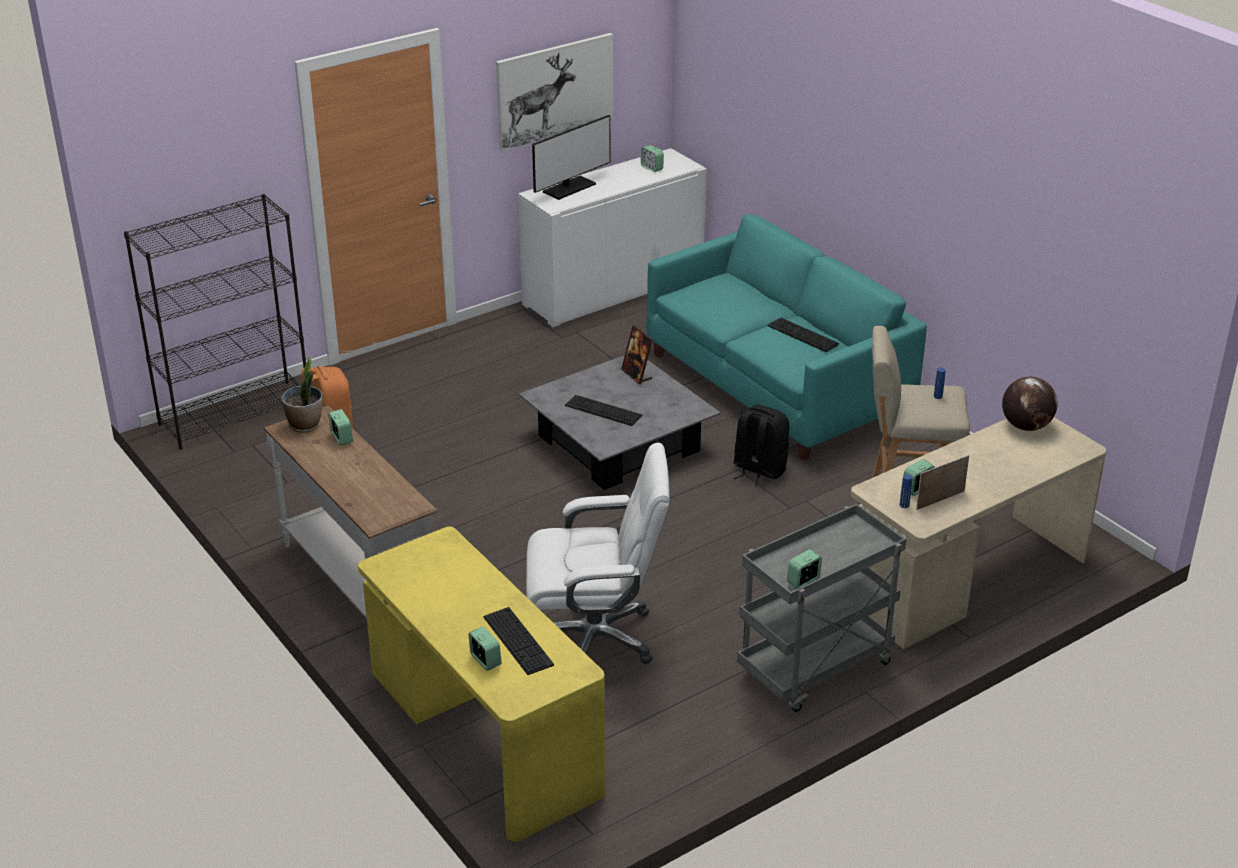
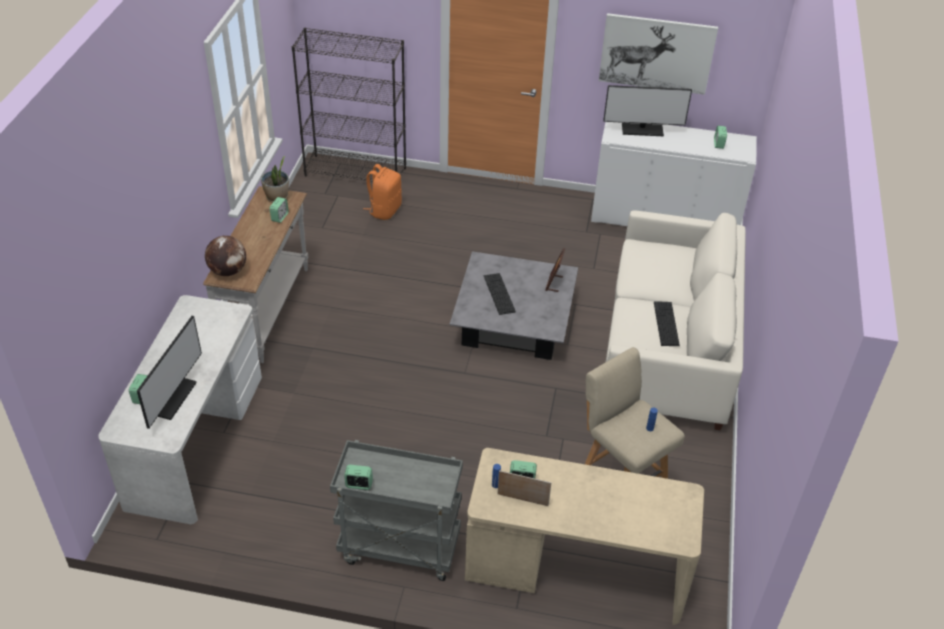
camera: 45 degrees right, 10 degrees up
(482, 734) = (195, 440): yellow desk -> white desk
(518, 641) = (172, 398): keyboard -> monitor
(595, 638) = (323, 431): white office chair -> none
(758, 470) = (566, 397): black backpack -> none
(778, 385) = (668, 349): turquoise sofa -> white sofa
(1026, 426) = (670, 494): globe -> globe (228, 271)

